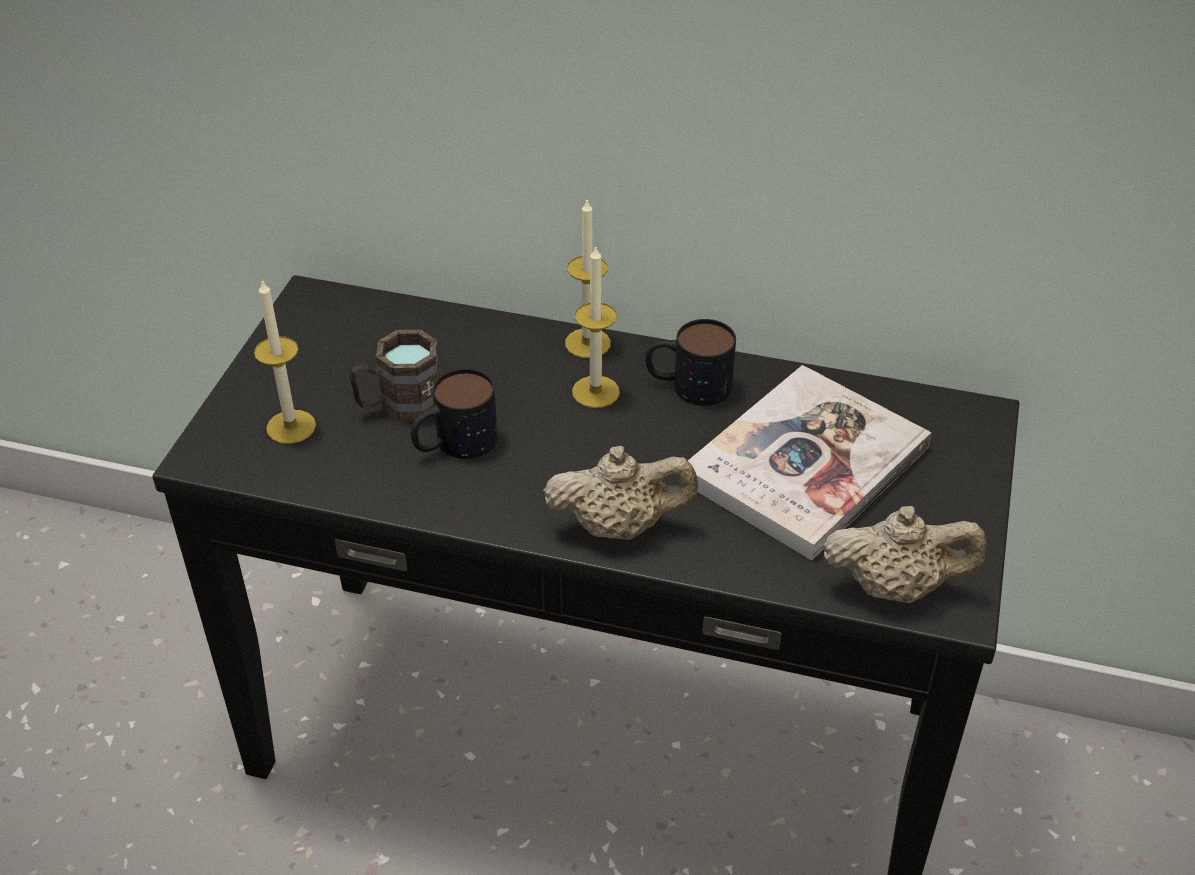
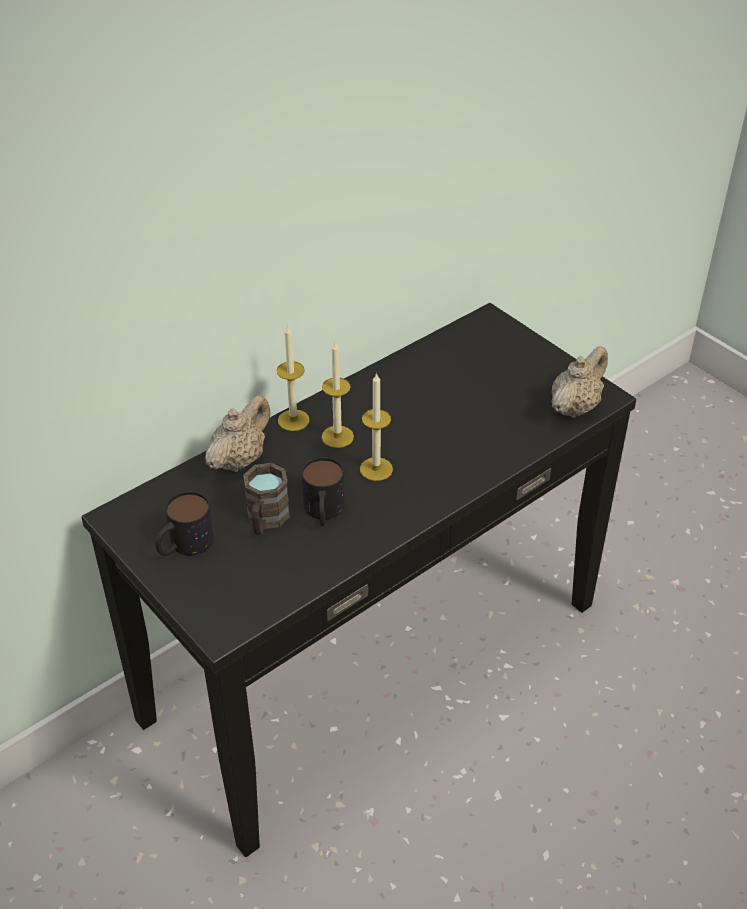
camera: 55 degrees left, 0 degrees up
(291, 427) = (235, 577): candle -> candle (376, 469)
(620, 526) = (450, 478): beige teapot -> beige teapot (240, 459)
(688, 385) = (368, 401): mug -> mug (184, 545)
(805, 464) = (468, 391): book -> none

